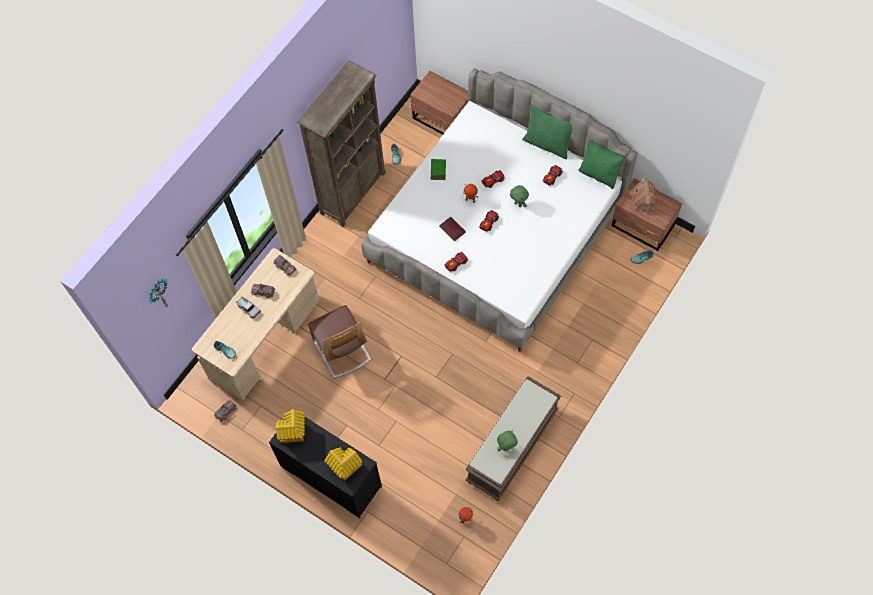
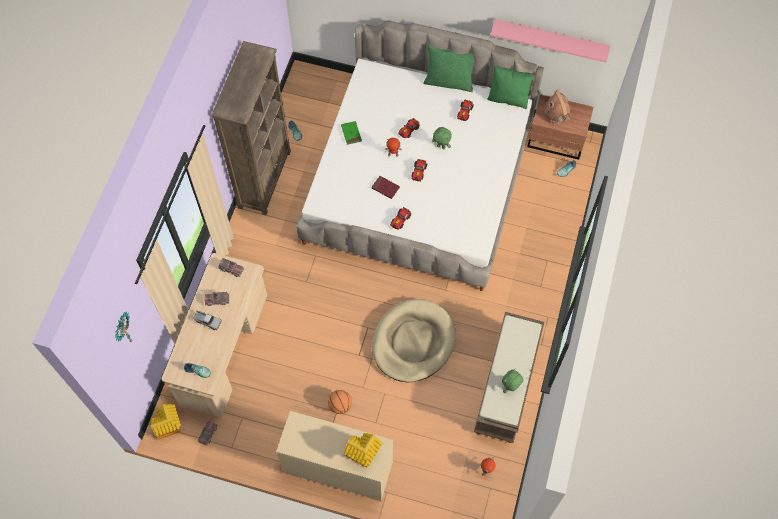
camera: 20 degrees left, 0 degrees up
(293, 434) = (299, 435): toy house -> toy house (169, 427)
(330, 477) = (338, 468): black dresser -> beige dresser
(342, 350) = (306, 338): chair -> none
(352, 420) = (340, 405): none -> basketball
(438, 381) = (413, 342): none -> beige dog bed
(442, 119) = (329, 85): brown nightstand -> none
(645, 127) = (550, 39): none -> pink shelf

